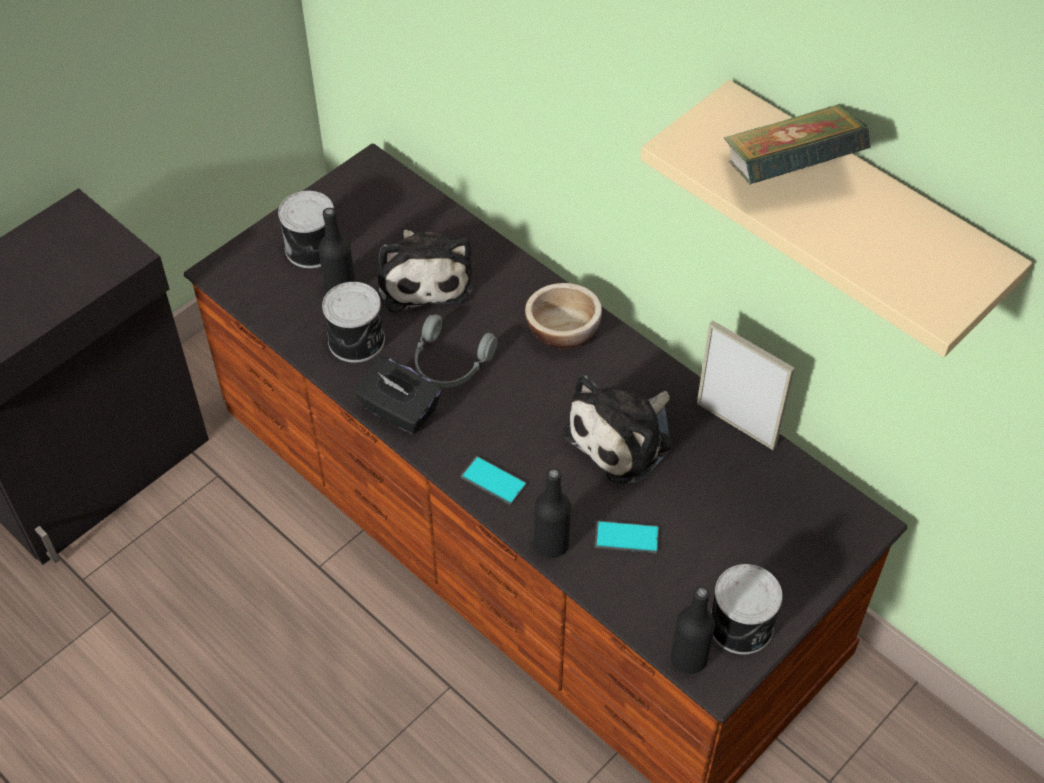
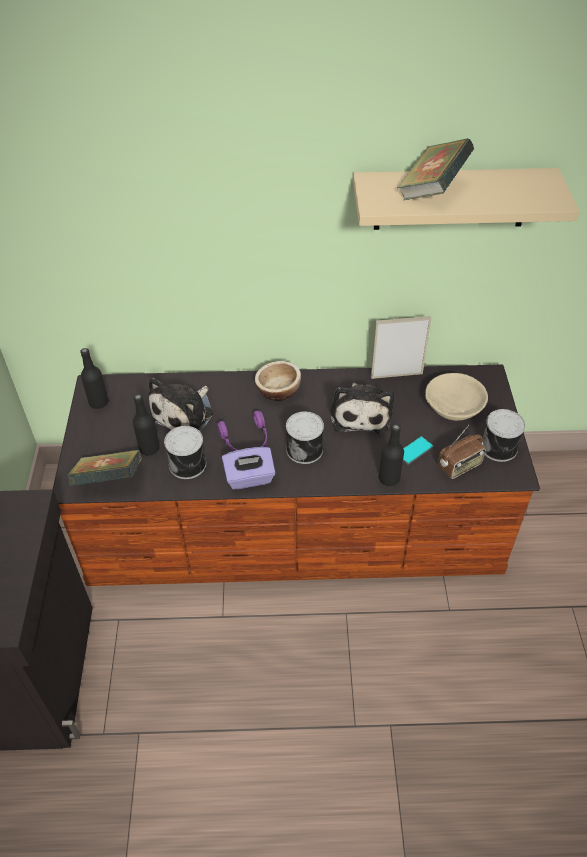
camera: 45 degrees left, 5 degrees down
(260, 294) = (109, 480): none -> book
(313, 248) = (110, 440): can -> can (305, 449)
(399, 411) = (249, 478): black tissue box -> purple tissue box
(424, 277) = (184, 414): plush toy -> plush toy turned 90 degrees clockwise
(449, 363) = (246, 441): grey headphones -> purple headphones
(493, 481) = (331, 473): phone -> none
(657, 604) = (460, 466): none -> radio
(688, 658) = (498, 476): black bottle -> black bottle (98, 402)
(755, 525) = (454, 406): none -> beige bowl

